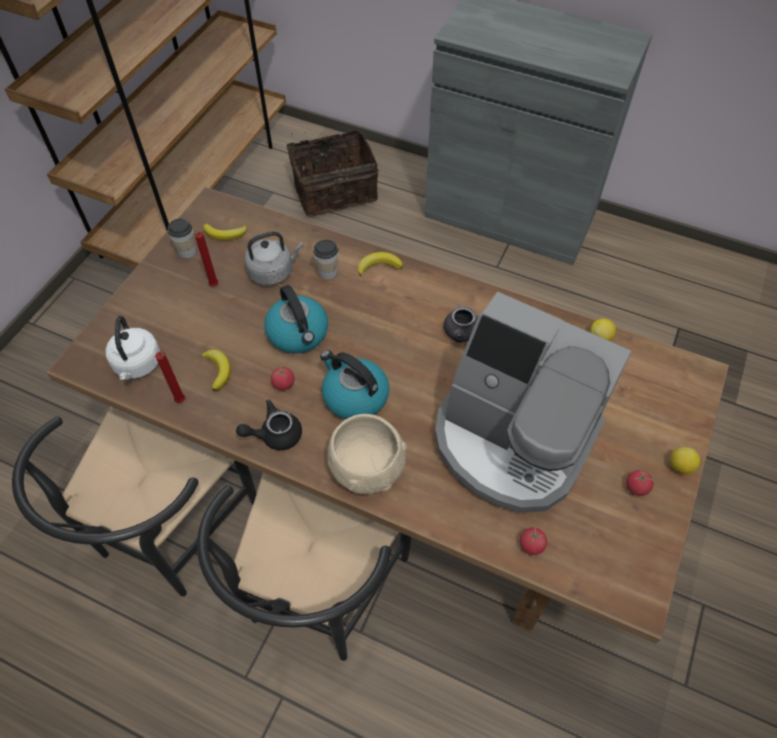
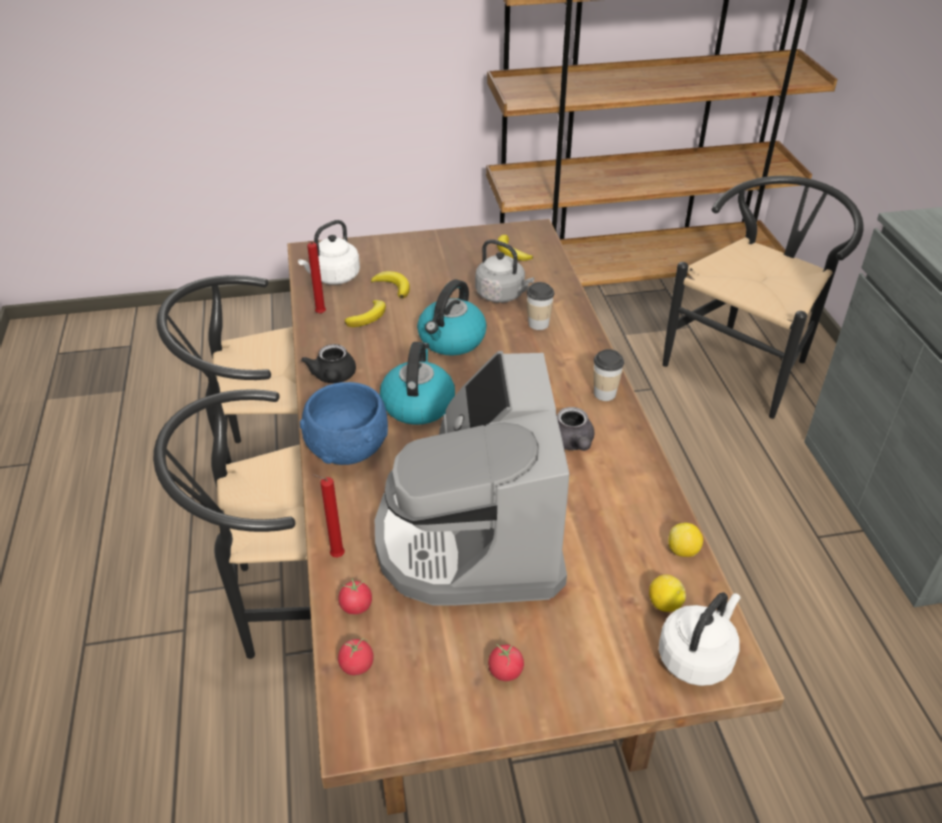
camera: 55 degrees right, 15 degrees down
(187, 251) = (470, 244): cup -> cup (604, 393)
(213, 286) = (450, 273): red candle -> red candle (335, 556)
(274, 434) = (333, 377): black teapot -> black teapot turned 135 degrees counterclockwise
(283, 384) = (390, 357): tomato -> tomato (356, 665)
(334, 190) = (746, 362): basket -> black chair
(367, 467) = (349, 447): beige bowl -> blue bowl
(379, 266) = (583, 349): banana -> banana (393, 286)
(680, 384) = (697, 656): none -> white kettle
(680, 466) = (573, 704): lemon -> lemon (664, 604)

